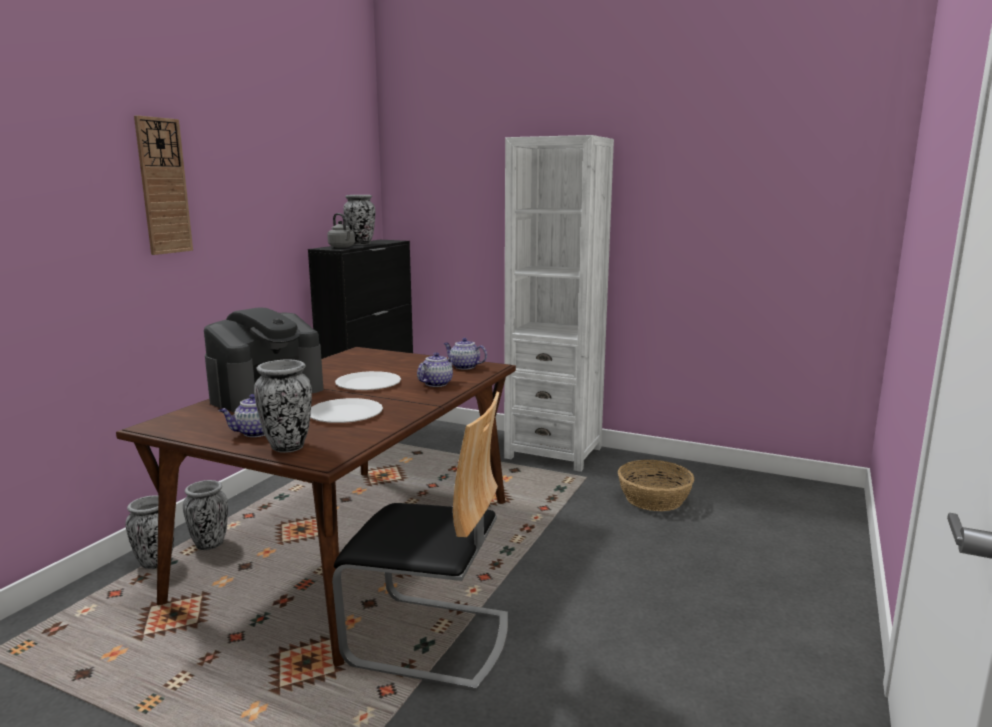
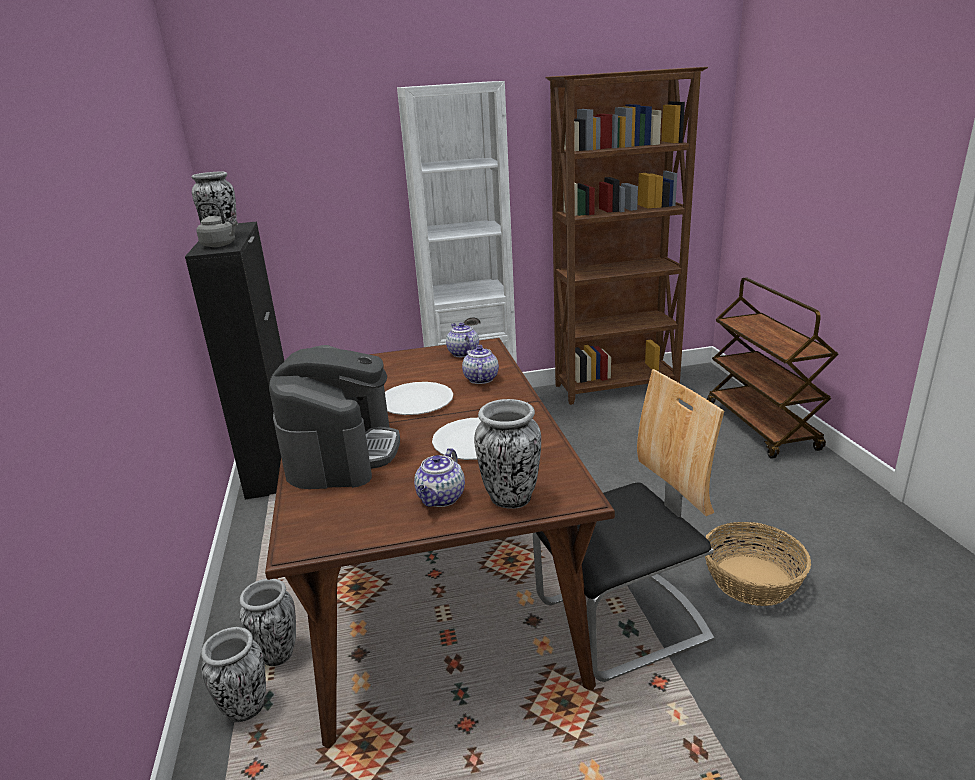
camera: 35 degrees left, 10 degrees up
(163, 186) = (79, 206): wall clock -> none
(464, 367) = (462, 353): teapot -> teapot turned 75 degrees clockwise
(654, 499) = (603, 423): basket -> basket (752, 580)
(717, 476) = (617, 387): none -> brown bookcase
(823, 562) = (761, 427): none -> brown cart

